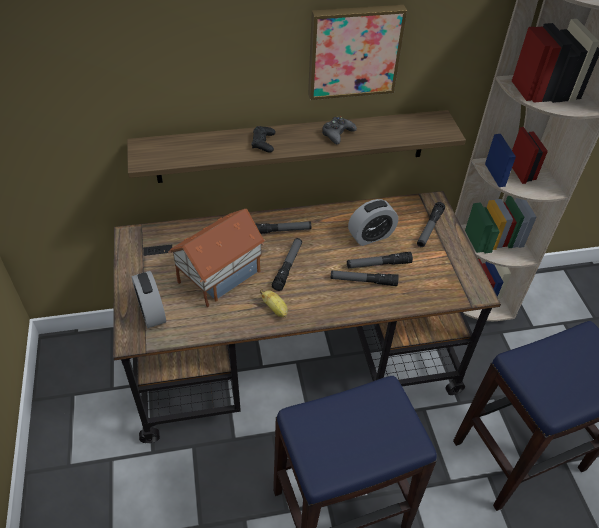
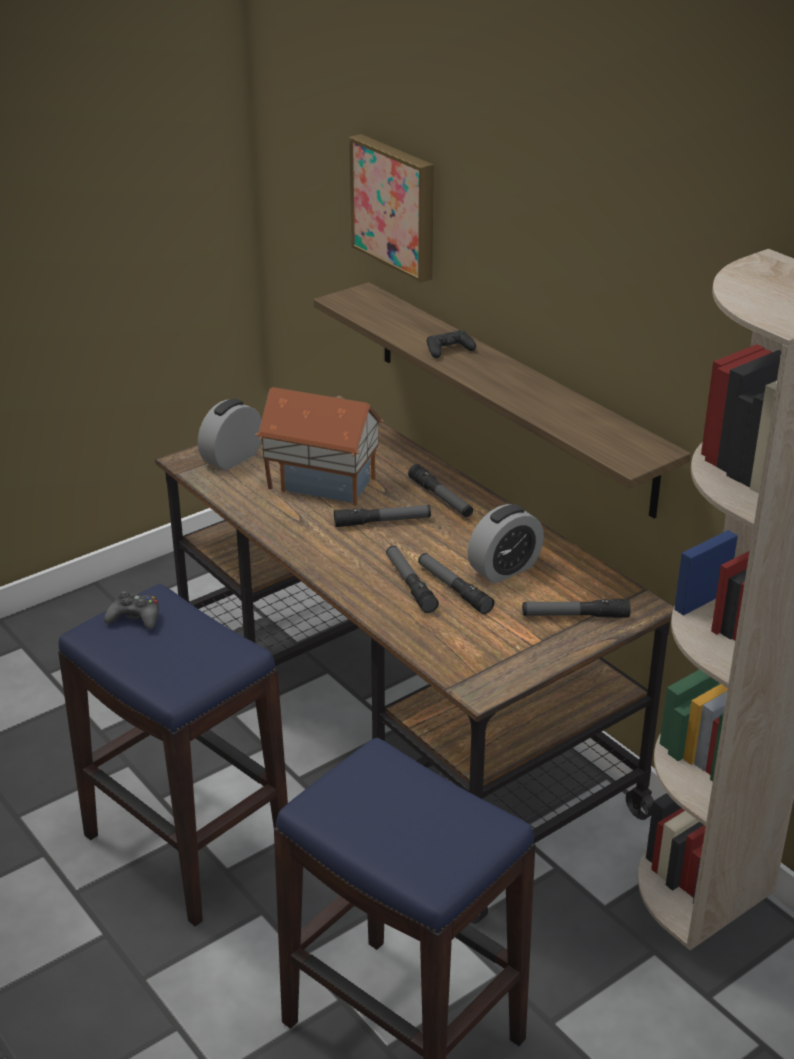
camera: 65 degrees right, 15 degrees down
(275, 309) = (303, 533): banana -> none
(337, 134) = (524, 388): black game controller -> black game controller (135, 617)
(353, 51) = (575, 281): picture -> picture (396, 206)
(371, 236) = (504, 569): alarm clock -> alarm clock turned 75 degrees counterclockwise

